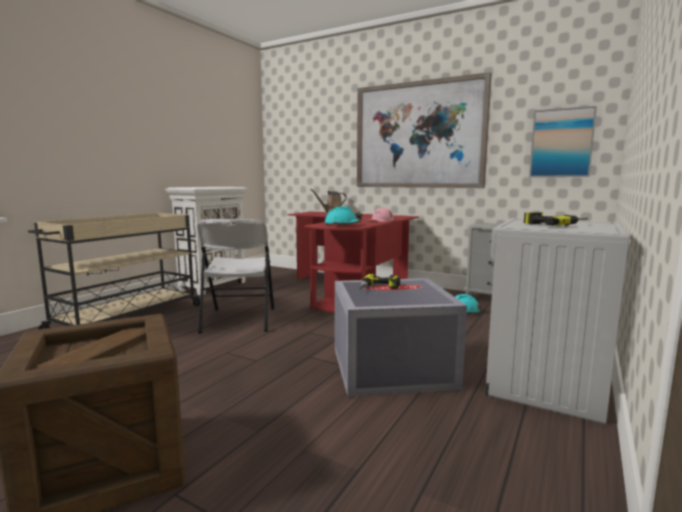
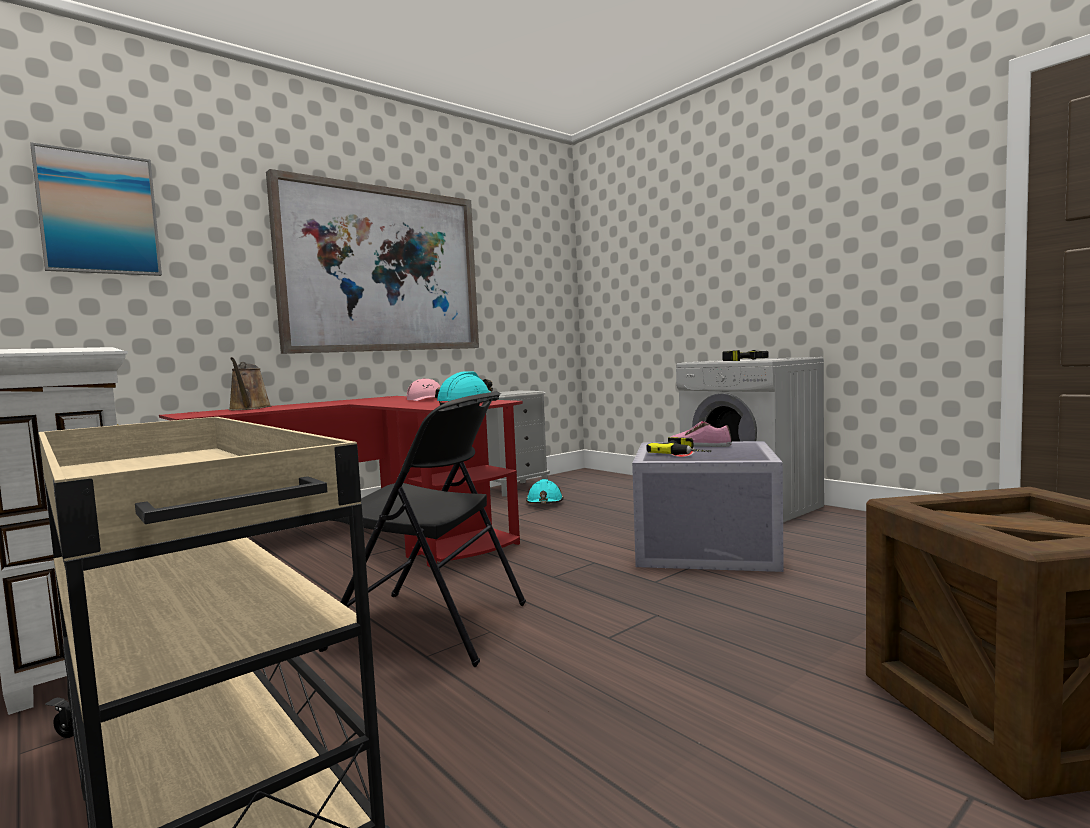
camera: 70 degrees left, 5 degrees down
(239, 320) = (429, 626): white chair -> black chair
(421, 290) = (699, 445): none -> shoe
(561, 143) = (537, 296): picture -> picture (99, 214)

